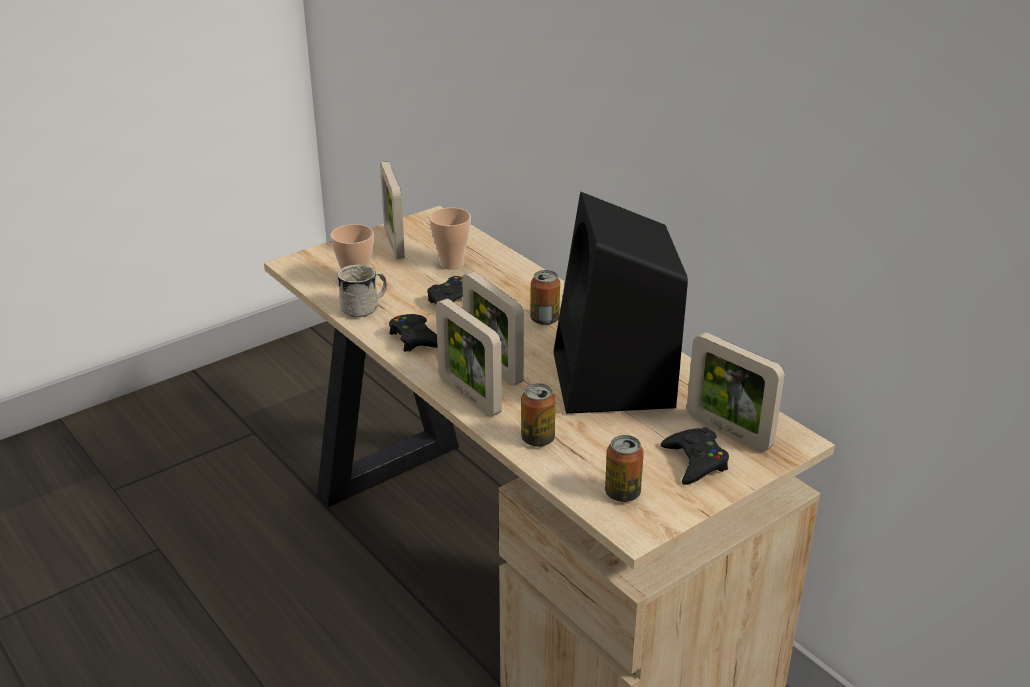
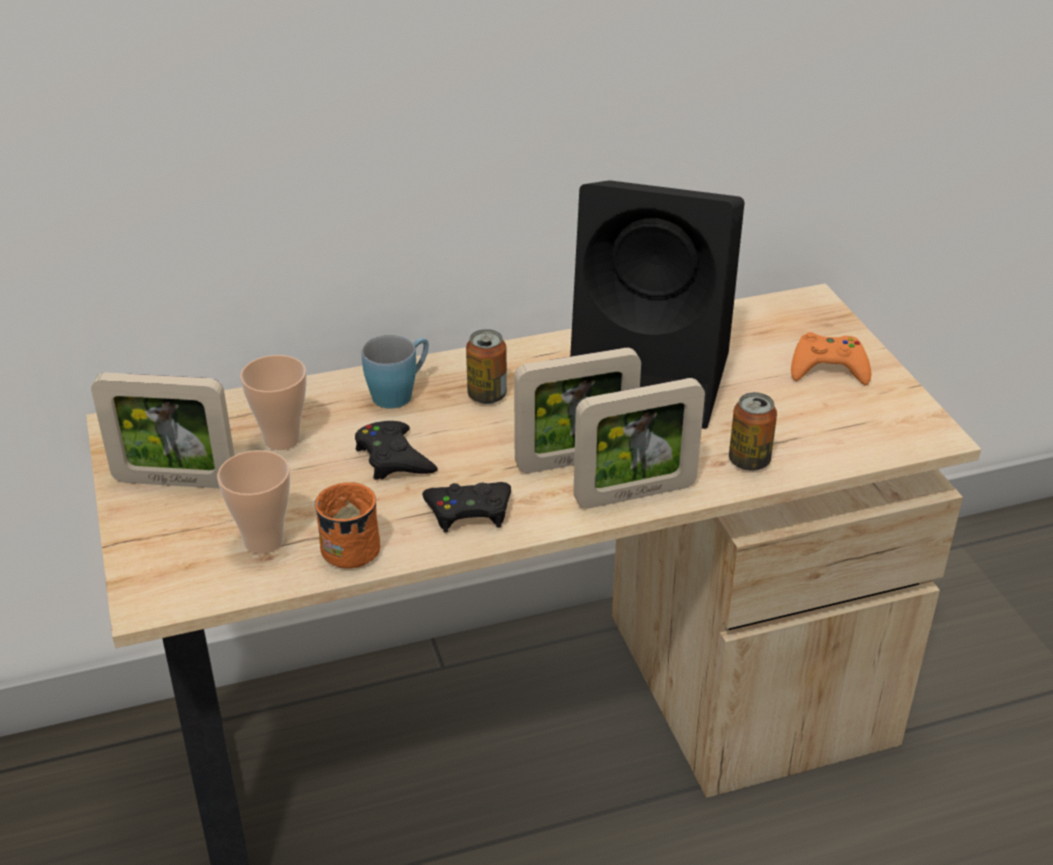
camera: 70 degrees left, 5 degrees up
(365, 307) = (350, 544): white mug -> orange mug
(525, 289) = (400, 392): none -> blue mug
(622, 493) = (870, 427): can -> none
(695, 461) = (828, 367): black game controller -> orange game controller
(728, 432) = (783, 334): picture frame -> none

